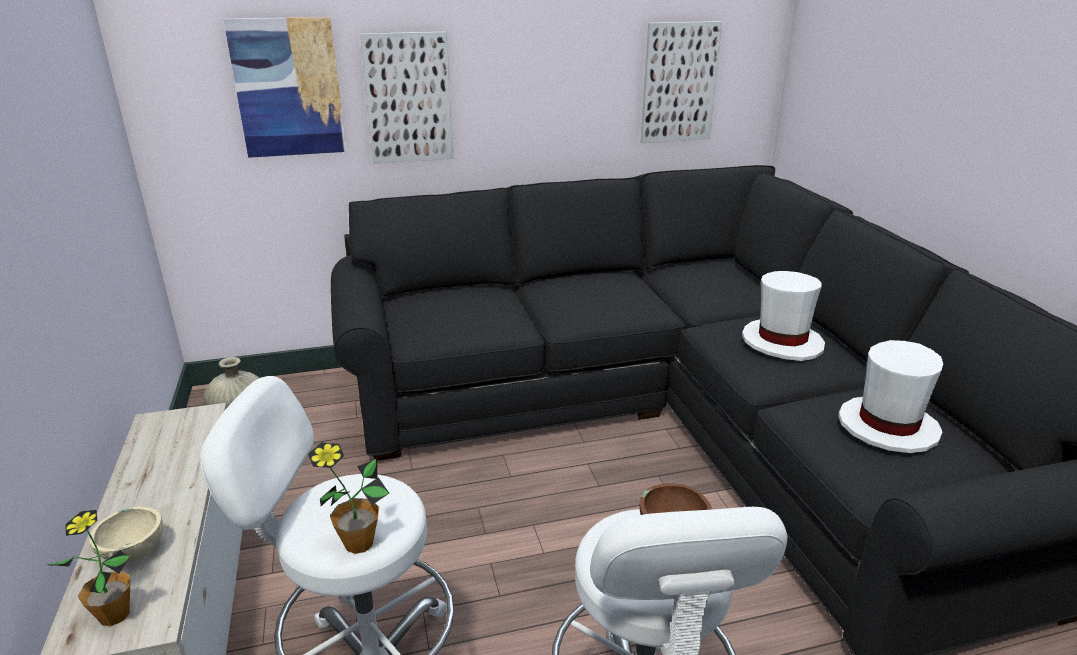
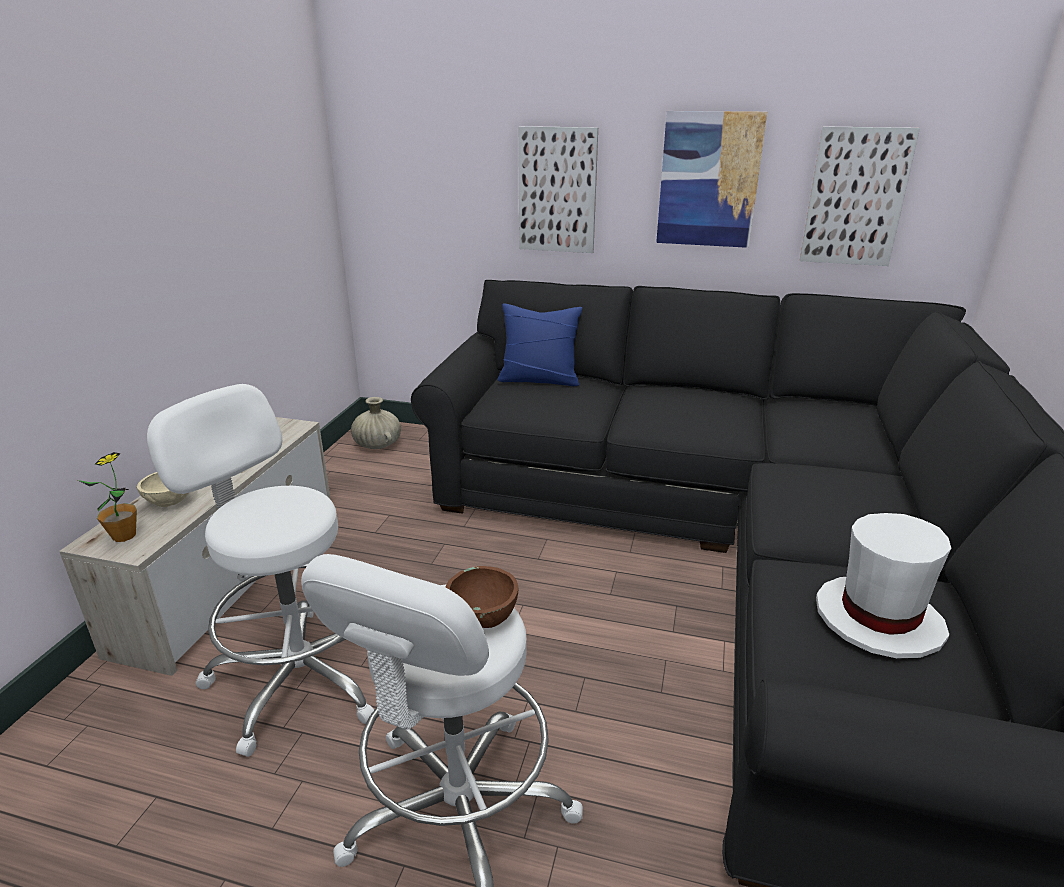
camera: 30 degrees right, 0 degrees up
(288, 88) = (456, 173): picture -> picture (709, 180)
(359, 543) = (253, 534): potted plant -> none
(437, 297) = (539, 380): none -> blue pillow
(782, 342) = (844, 500): white hat -> none

